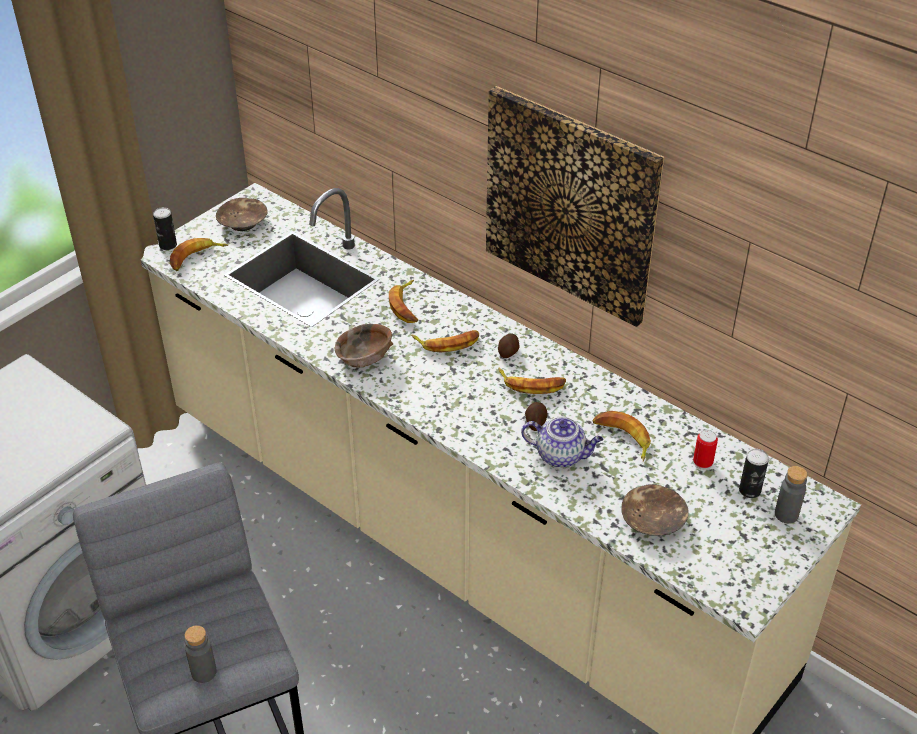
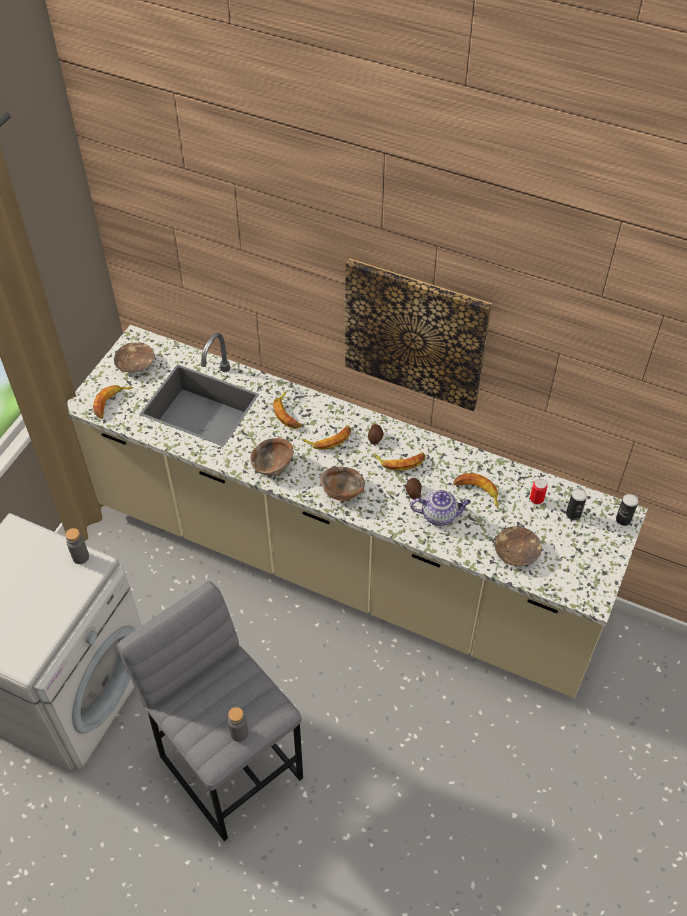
camera: 15 degrees left, 10 degrees up
(168, 245) = (84, 396): can -> can (623, 519)
(441, 404) = (342, 492): none -> brown bowl
(786, 514) = (602, 527): grey bottle -> grey bottle (80, 557)

